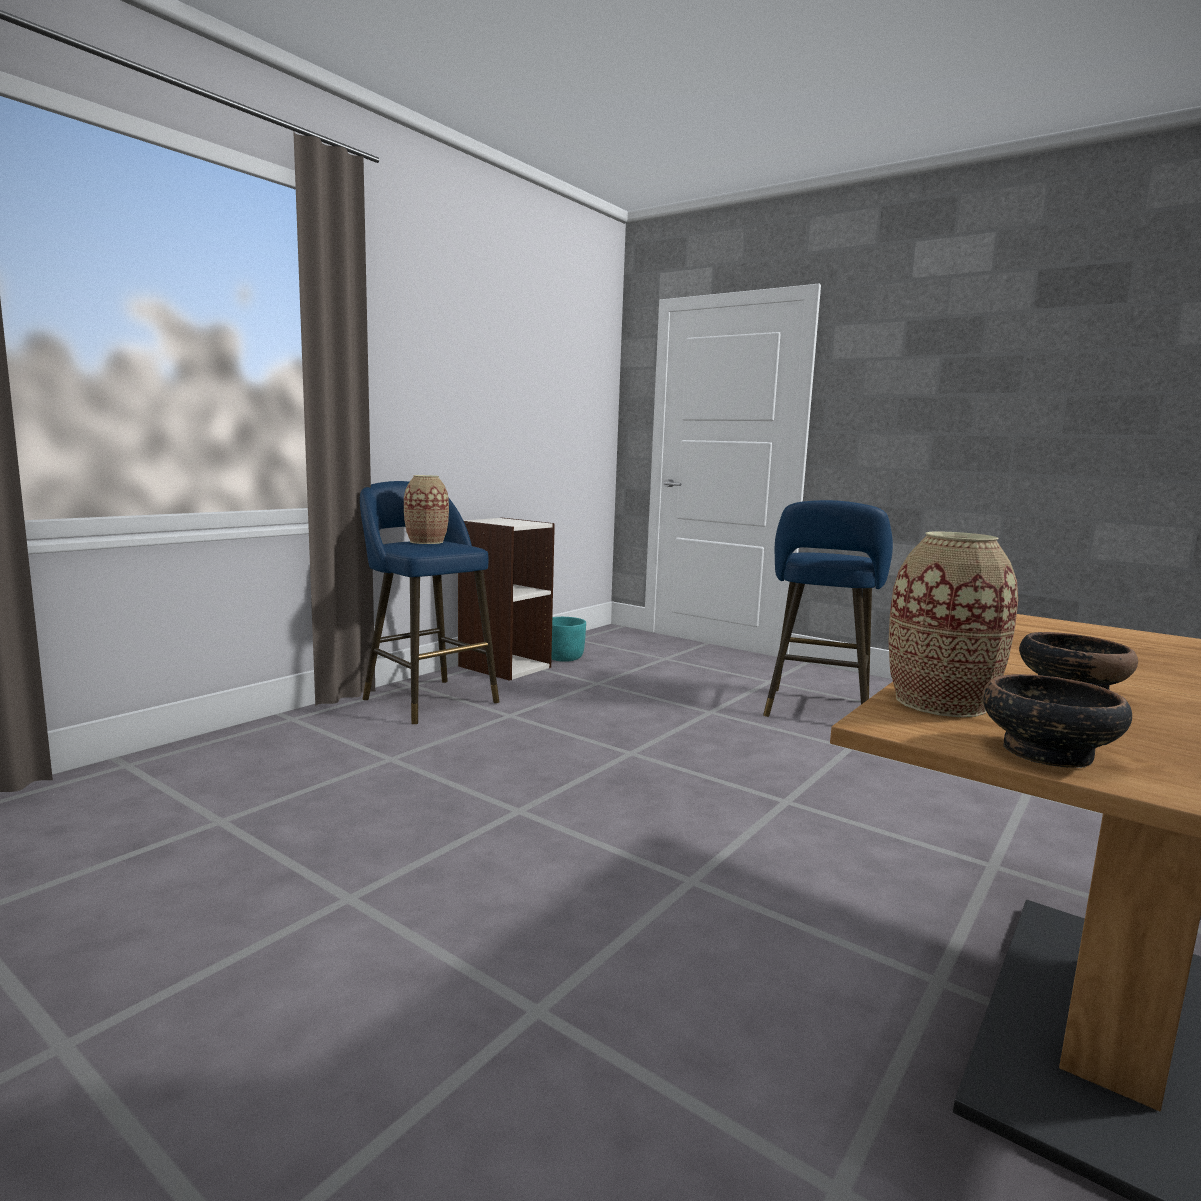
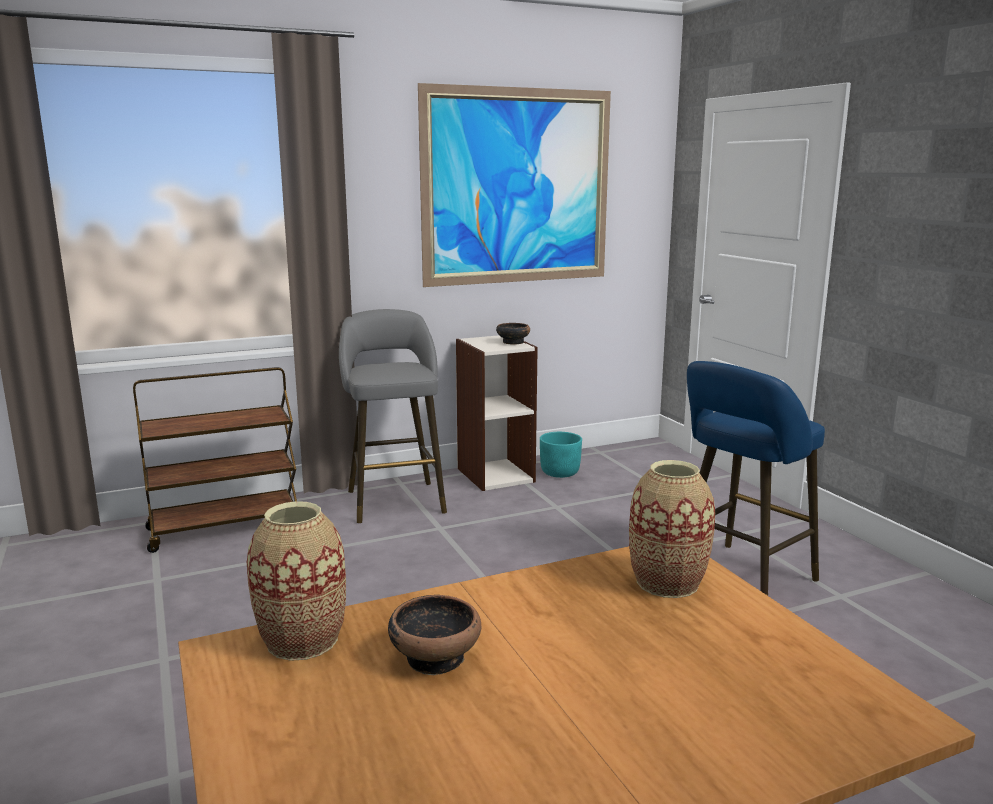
camera: 30 degrees right, 5 degrees up
(248, 754) = (225, 528): none -> brown cart
(426, 542) = (390, 366): vase -> vase (667, 582)
(426, 699) = (394, 499): blue stool -> grey stool
(509, 363) = (517, 187): none -> picture
(1045, 753) = (243, 707): bowl -> bowl (512, 342)

